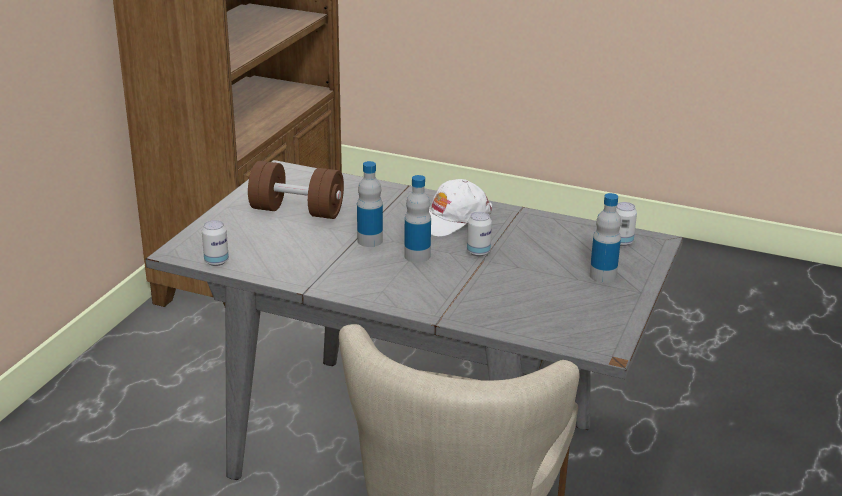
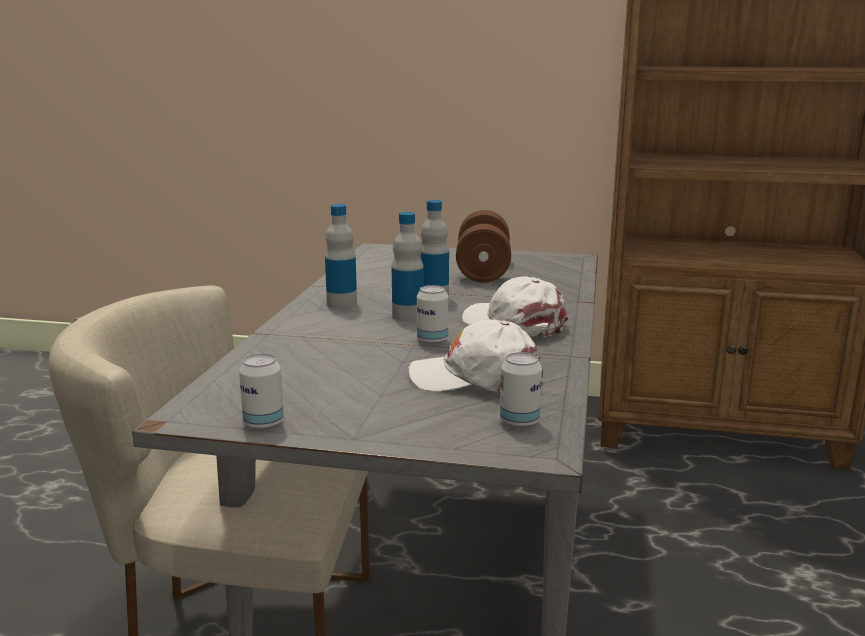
camera: 80 degrees right, 10 degrees down
(216, 261) = (363, 258): can -> can (263, 424)
(553, 245) = (476, 378): none -> white cap
(602, 276) = (397, 411): bottle -> bottle (342, 304)

